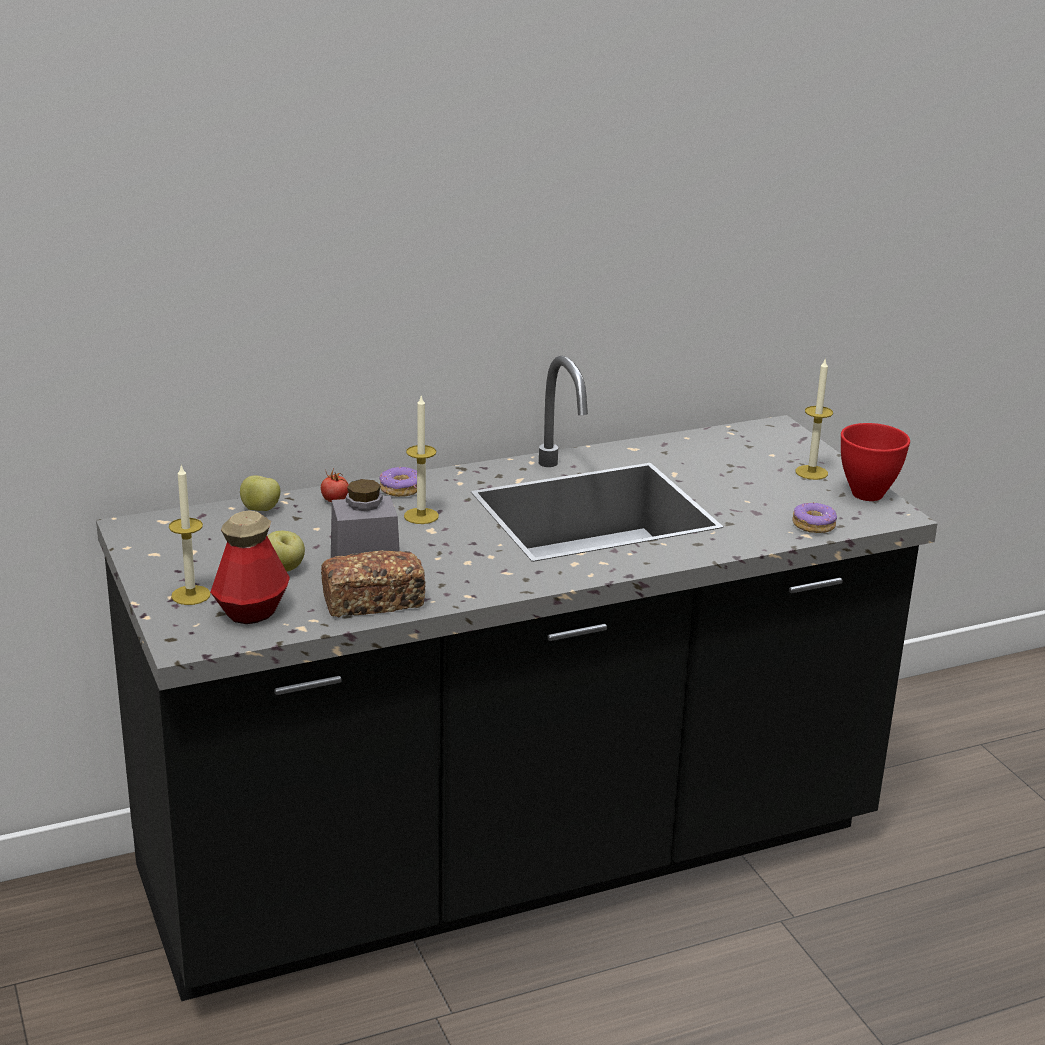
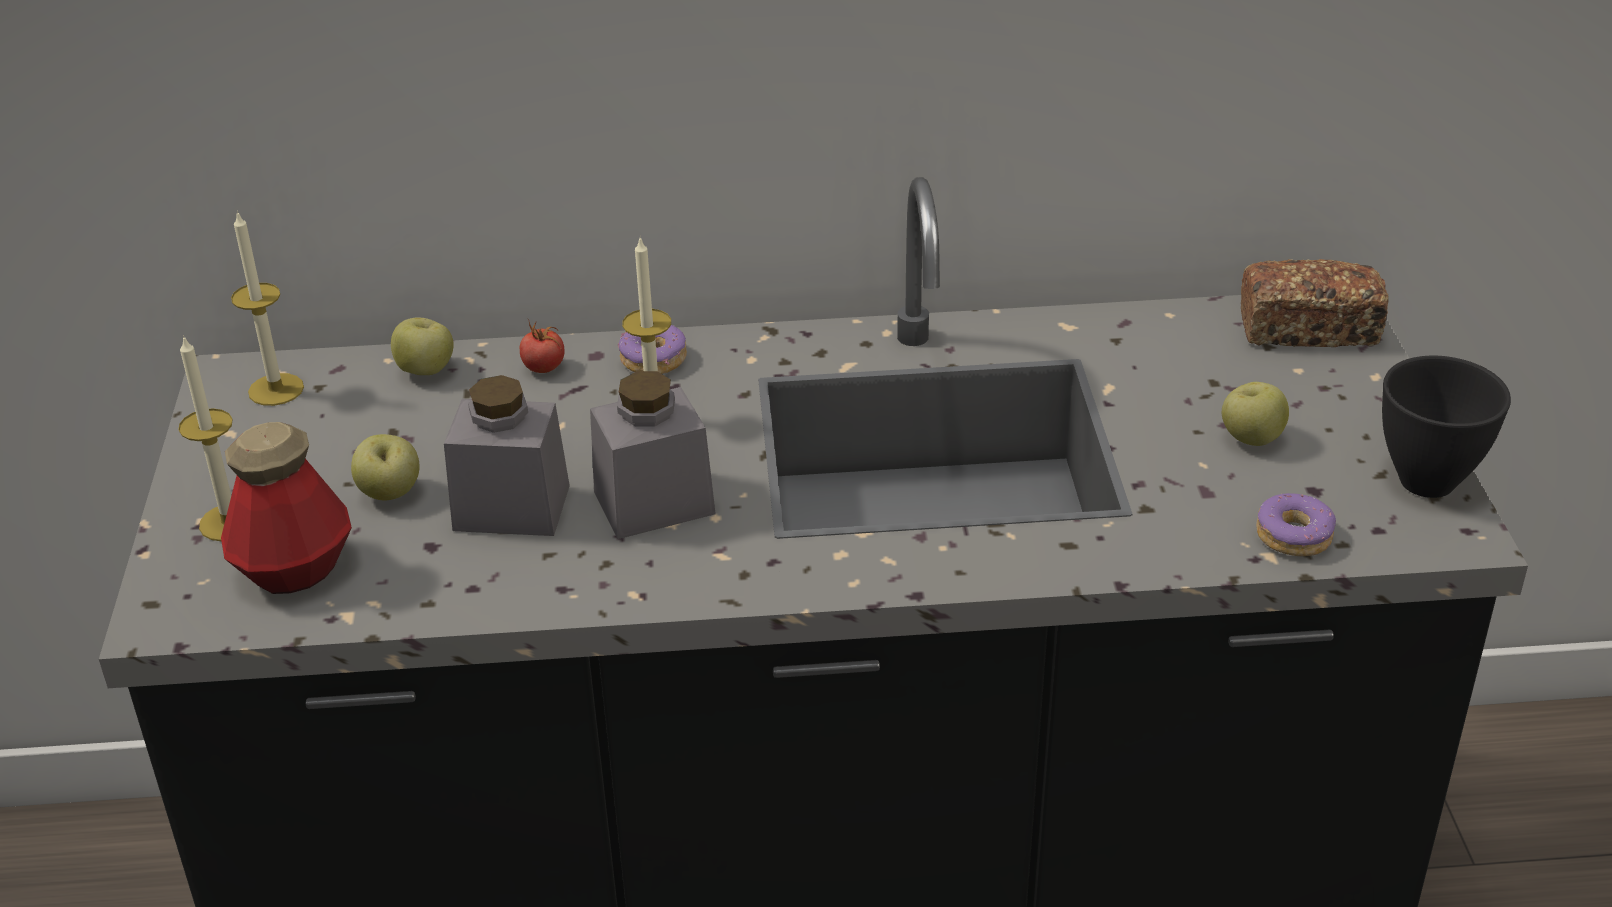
camera: 20 degrees right, 10 degrees up
(373, 602) = (482, 582): bread -> bread (1308, 329)
(450, 554) = (654, 503): none -> grey jar
(765, 487) = (1251, 439): none -> apple
(811, 472) = (1349, 418): candle -> candle (276, 389)
(867, 493) = (1428, 480): red bowl -> black bowl

